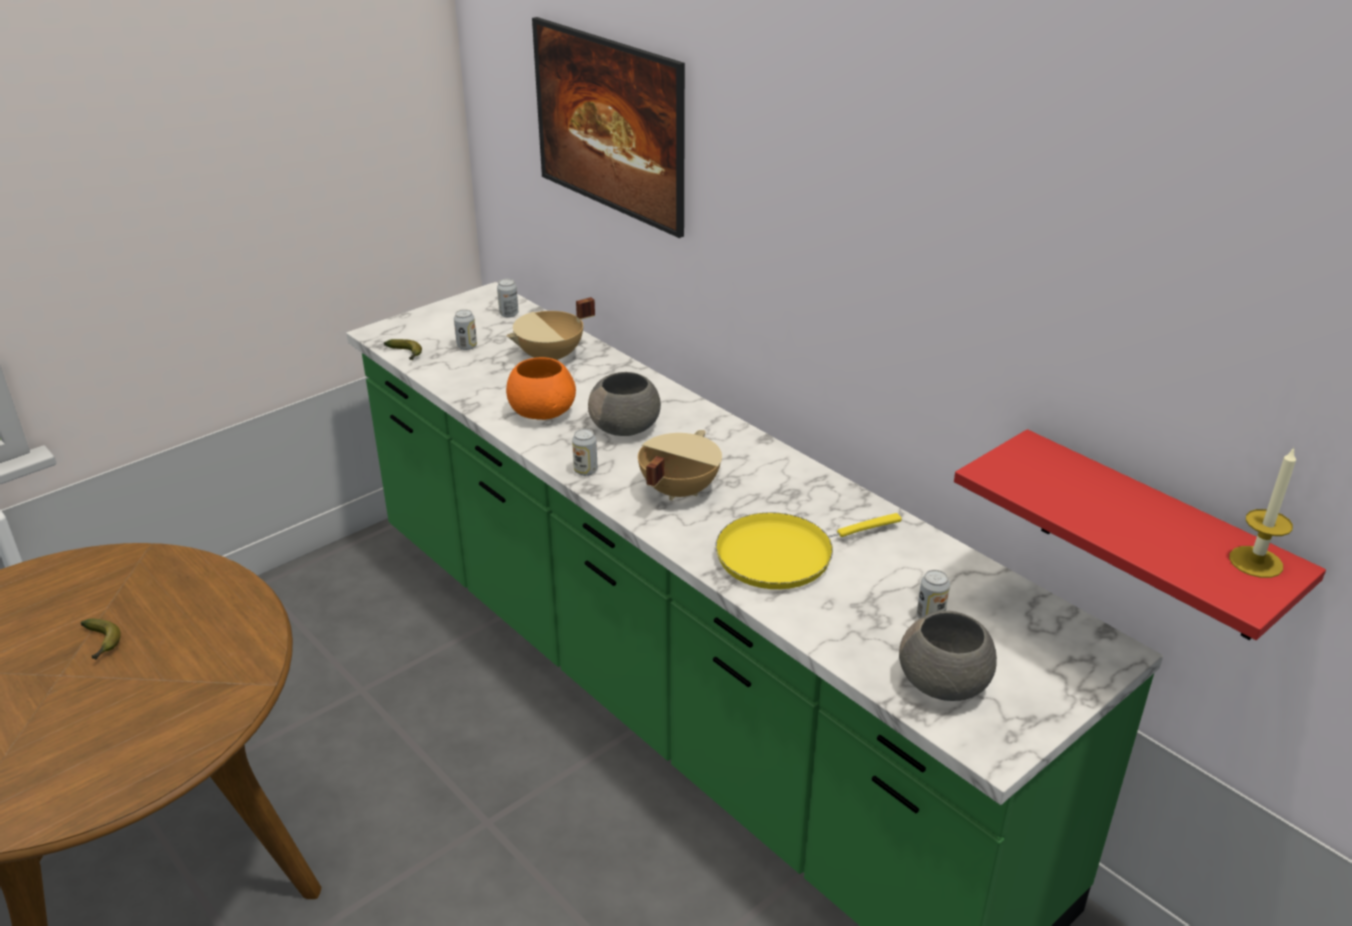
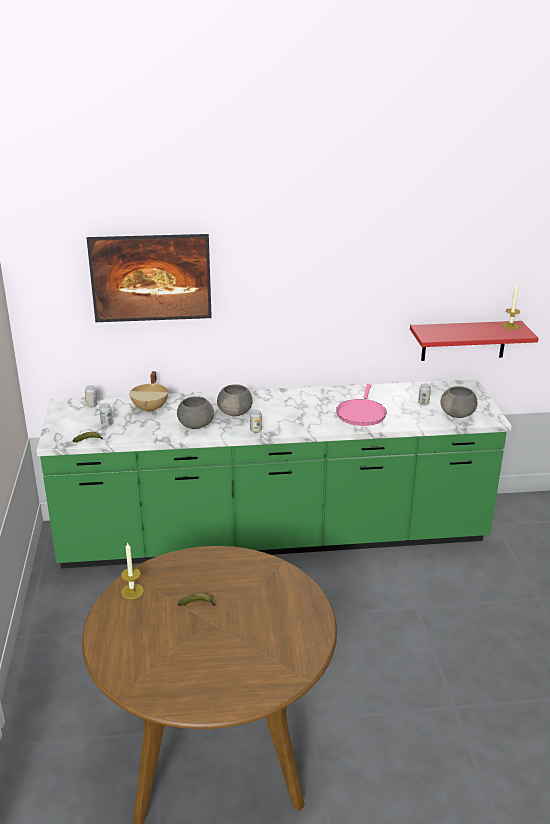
camera: 55 degrees left, 5 degrees down
(105, 569) = (132, 591): none -> candle
(542, 412) = (195, 425): orange bowl -> grey bowl
(677, 490) = (295, 417): beige cooking pot -> none
(782, 555) = (361, 413): yellow frying pan -> pink frying pan

